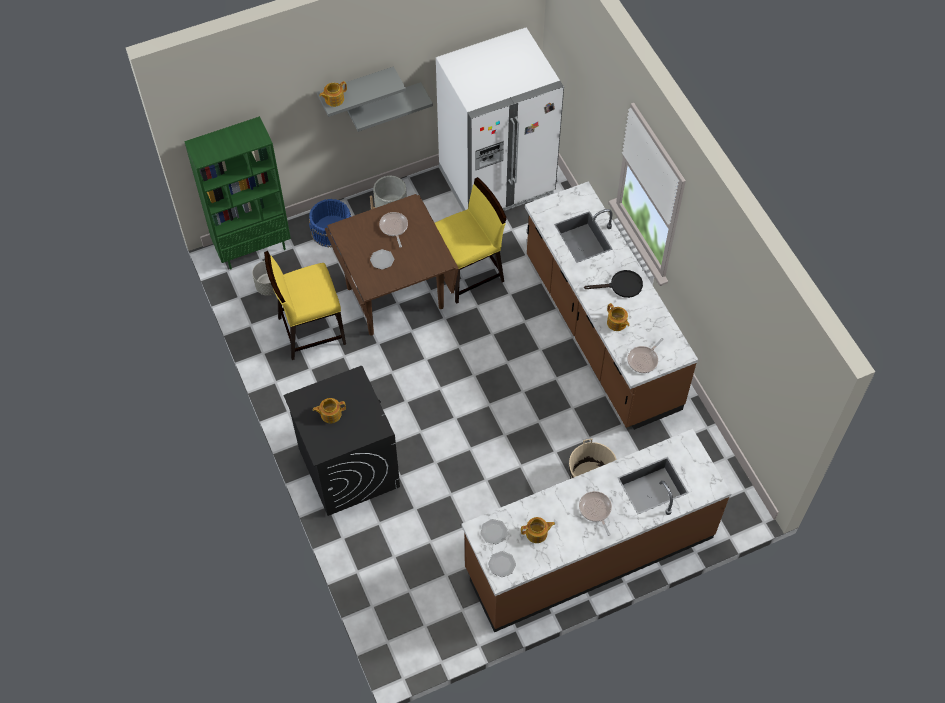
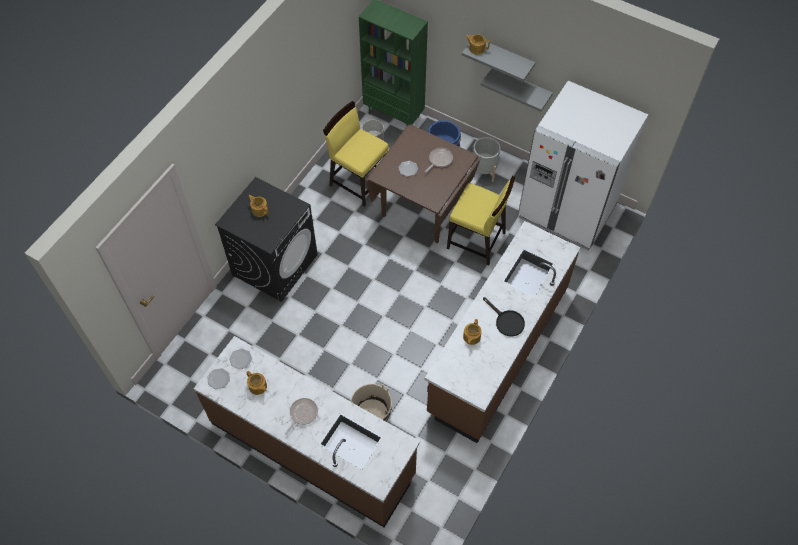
camera: 55 degrees right, 0 degrees up
(644, 360) = (454, 373): frying pan -> none

